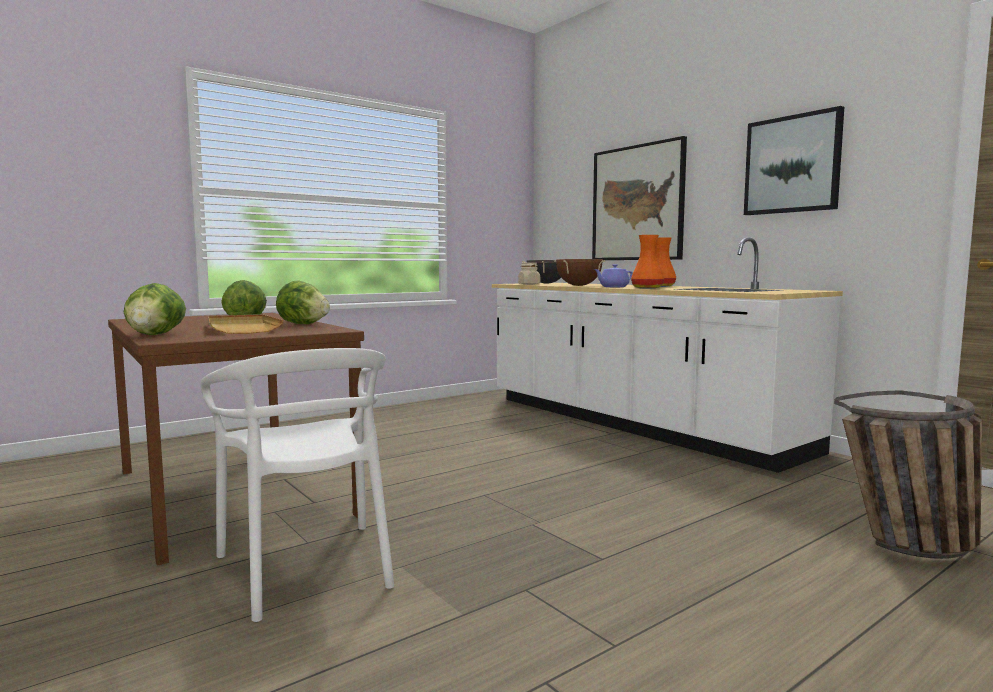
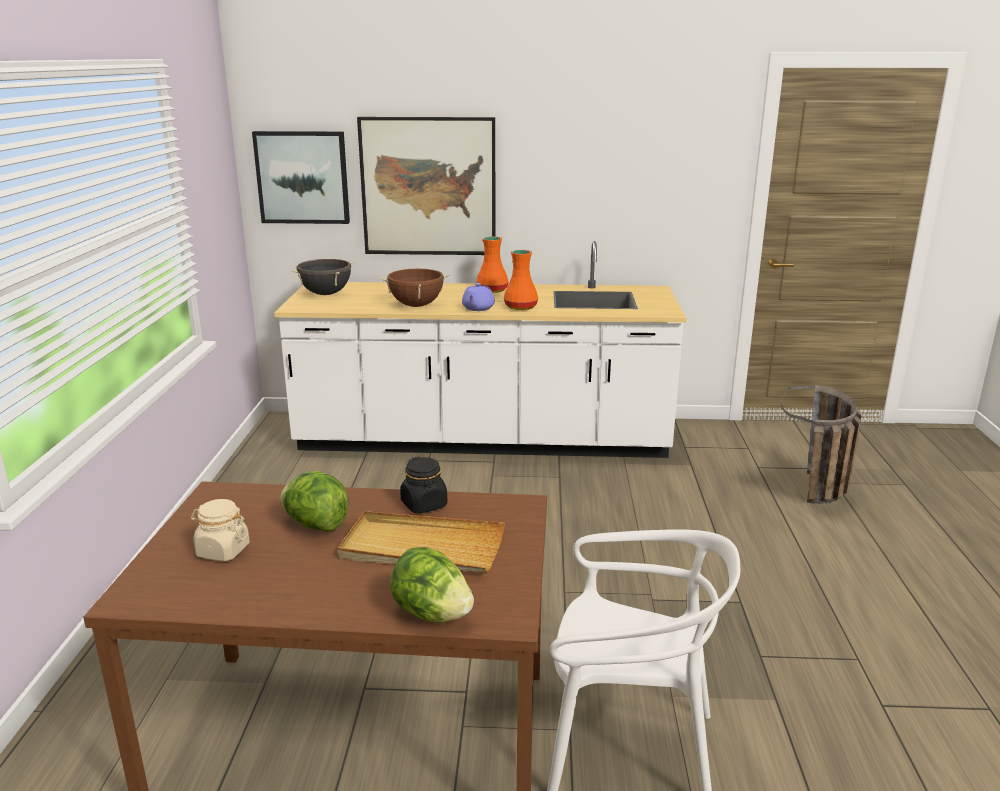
camera: 50 degrees left, 15 degrees up
(303, 324) = (424, 504): lettuce -> black jar
(529, 284) = (334, 307): beige jar -> beige jar (222, 551)
(792, 164) = (619, 165): picture -> picture (302, 177)

